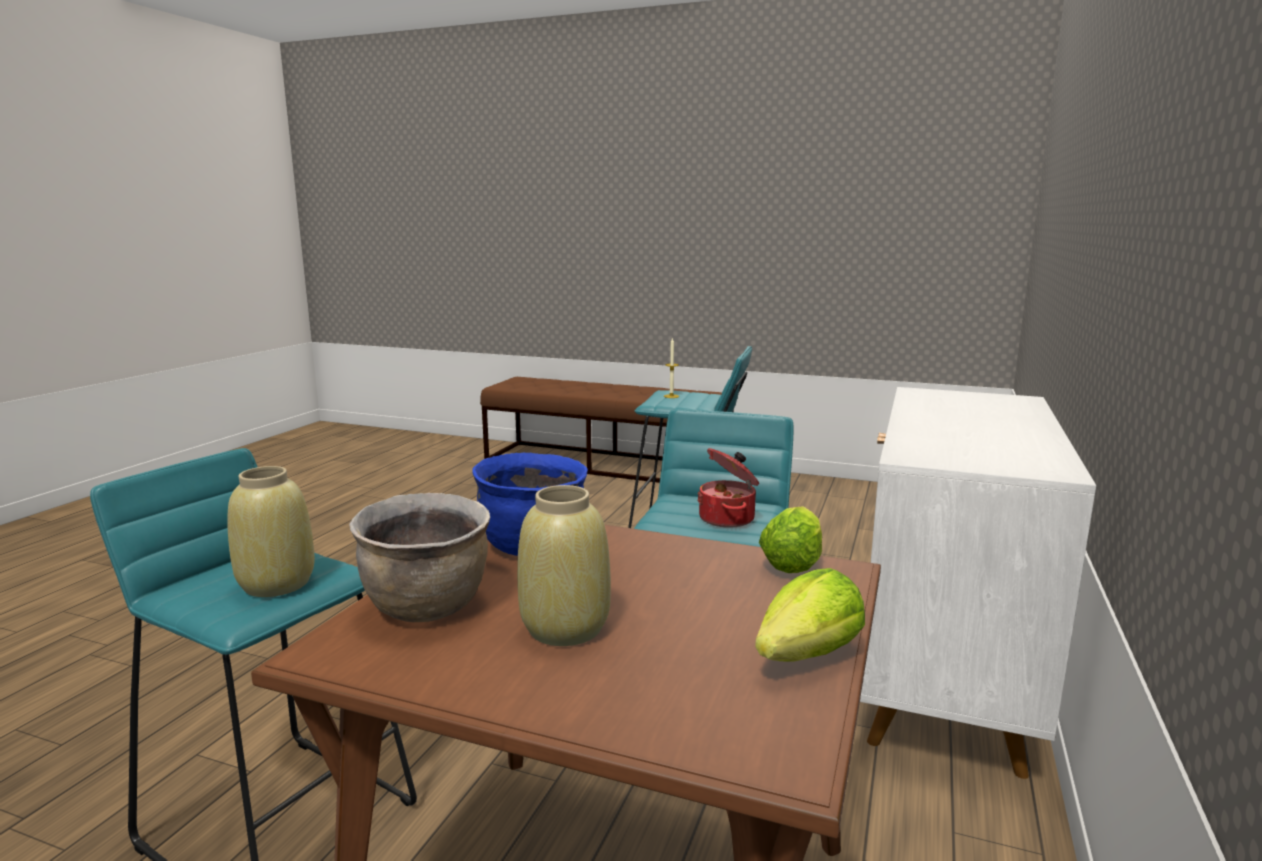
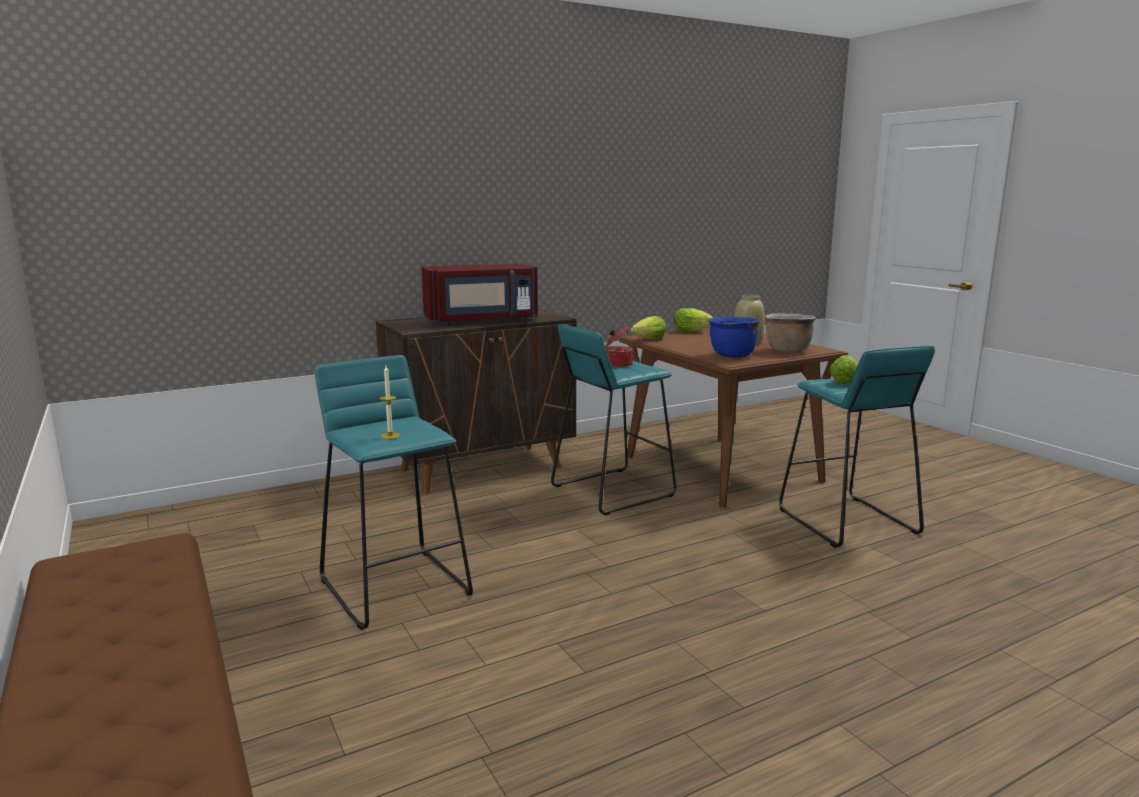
camera: 140 degrees left, 0 degrees up
(278, 583) = (844, 381): beige vase -> lettuce
(944, 683) = (482, 468): white cabinet -> brown cabinet
(947, 421) = (482, 321): none -> red microwave

